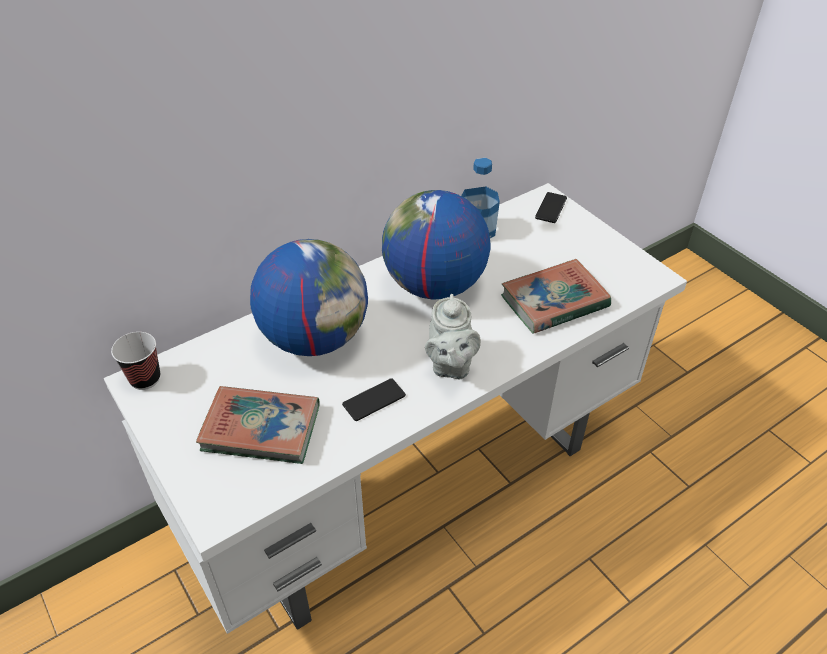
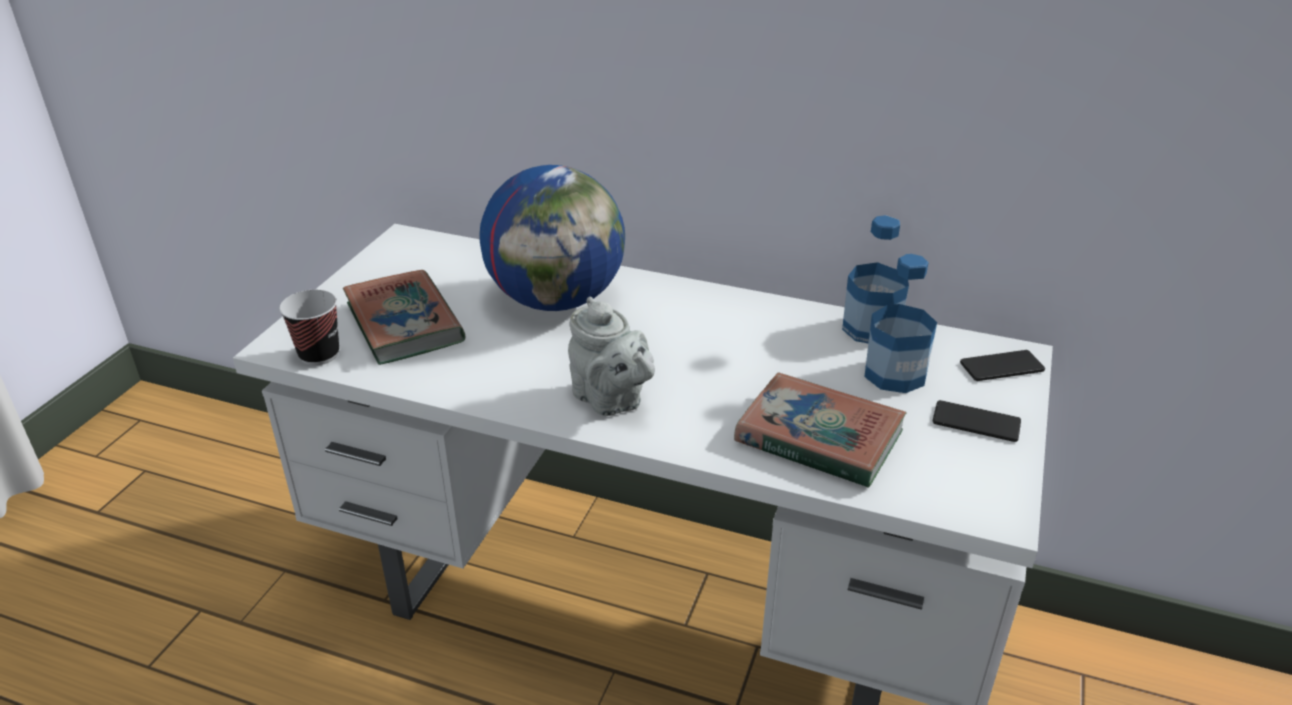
camera: 55 degrees right, 10 degrees down
(145, 379) = (411, 241): cup -> cup (319, 354)
(374, 400) = (505, 371): phone -> phone (976, 422)
(434, 286) = (729, 338): globe -> none
(450, 365) = (610, 400): grey teapot -> grey teapot turned 90 degrees counterclockwise
(525, 245) = (894, 374): none -> bottle

